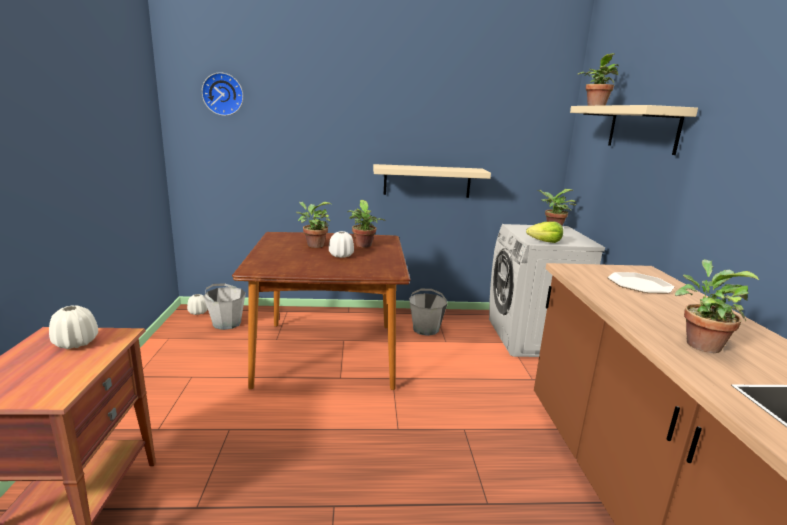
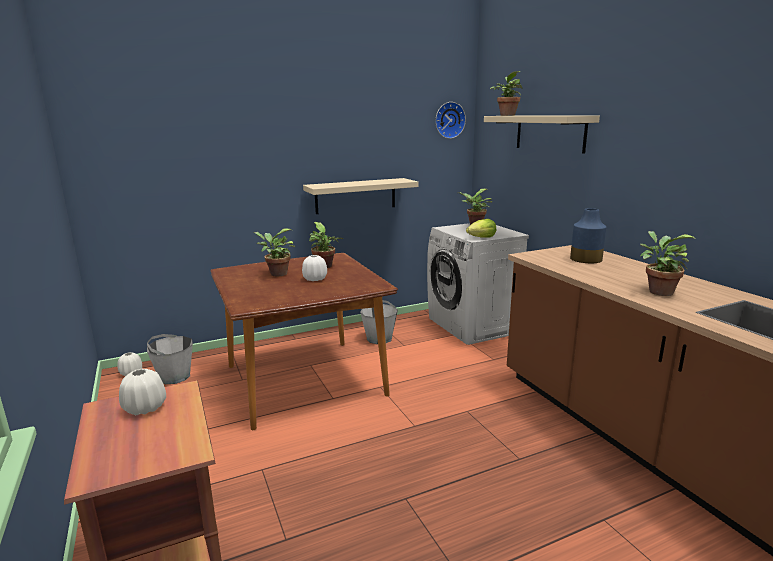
camera: 20 degrees left, 0 degrees up
(223, 94) = (133, 125): wall clock -> wall clock (449, 120)
(639, 284) = (585, 259): plate -> blue vase

